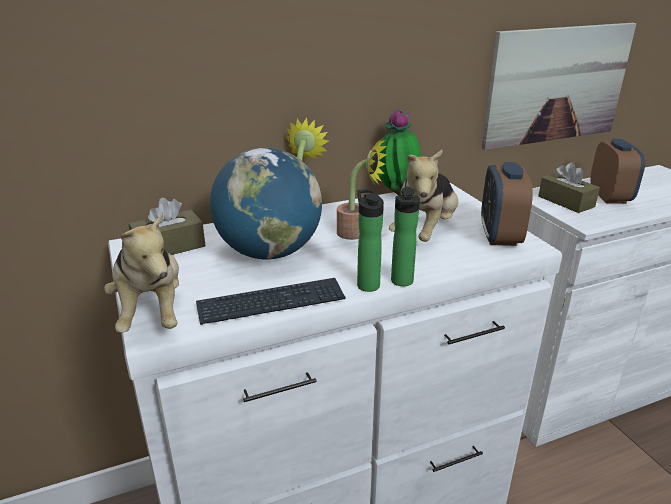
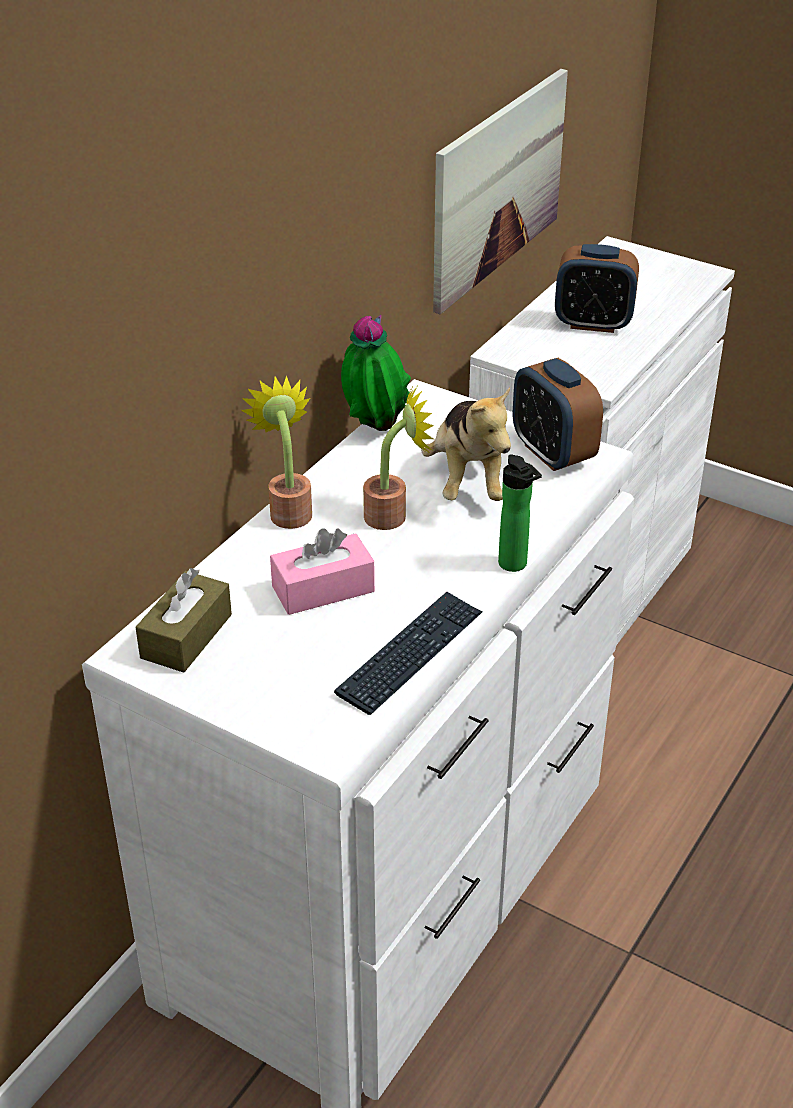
camera: 35 degrees left, 10 degrees up
(152, 312) = (296, 726): plush toy -> none
(269, 252) = (323, 589): globe -> pink tissue box
(367, 284) = (481, 583): bottle -> none
(566, 201) = (550, 351): brown tissue box -> none
(610, 197) = (593, 323): alarm clock -> alarm clock turned 135 degrees clockwise

